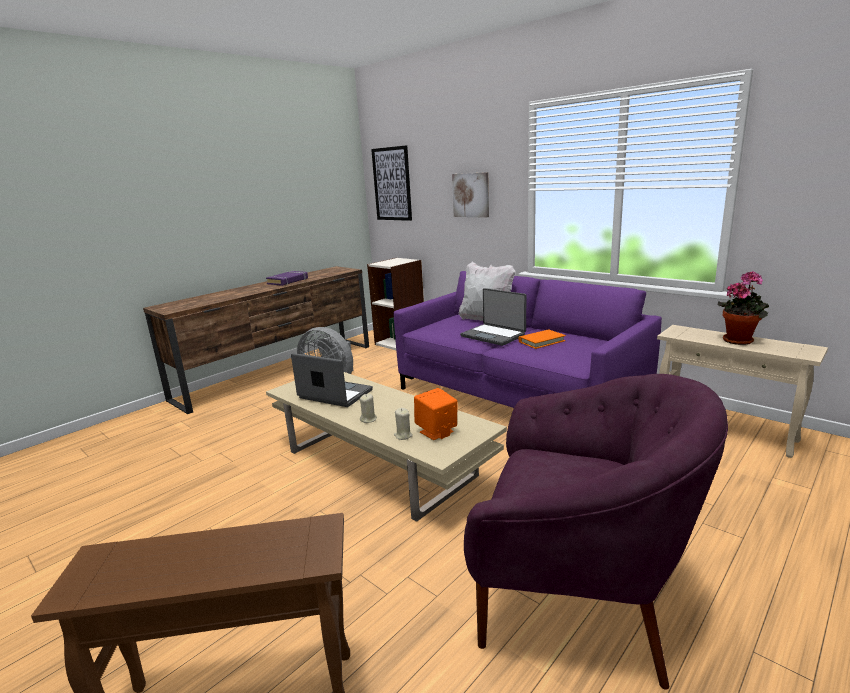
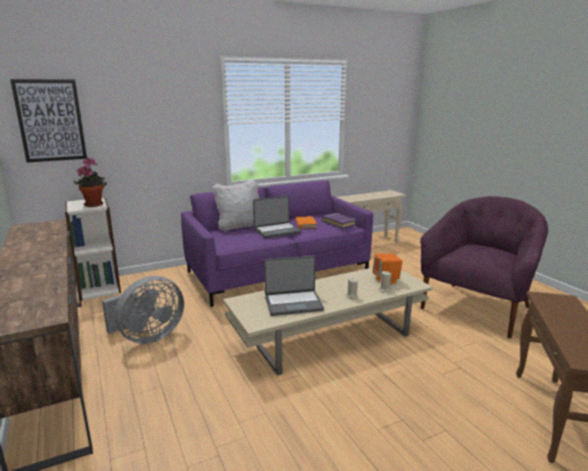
camera: 70 degrees left, 0 degrees up
(288, 281) = (37, 249): purple book -> purple book (339, 223)
(334, 395) = (293, 303): laptop -> laptop turned 150 degrees counterclockwise
(471, 195) = (166, 129): picture -> none
(739, 340) = (370, 195): potted plant -> potted plant (94, 204)

